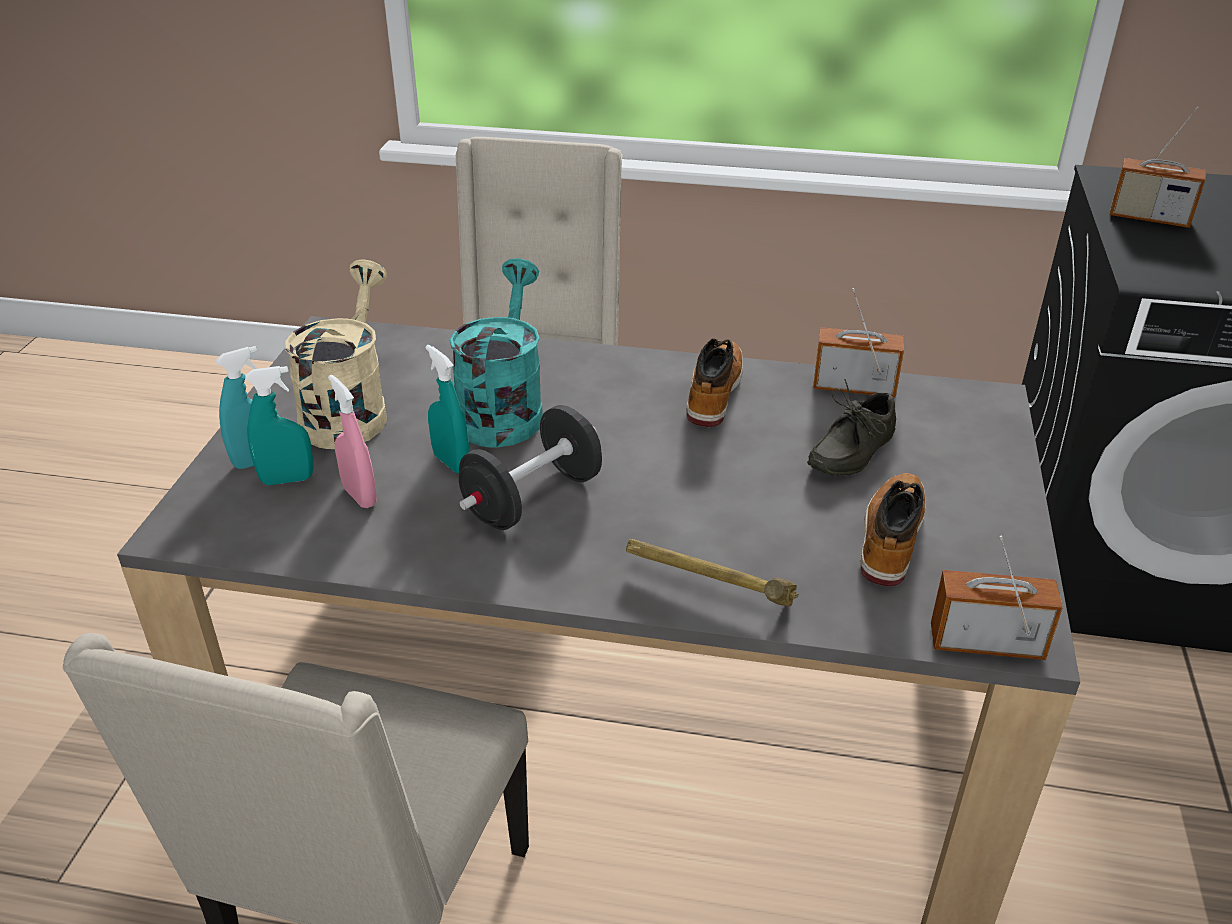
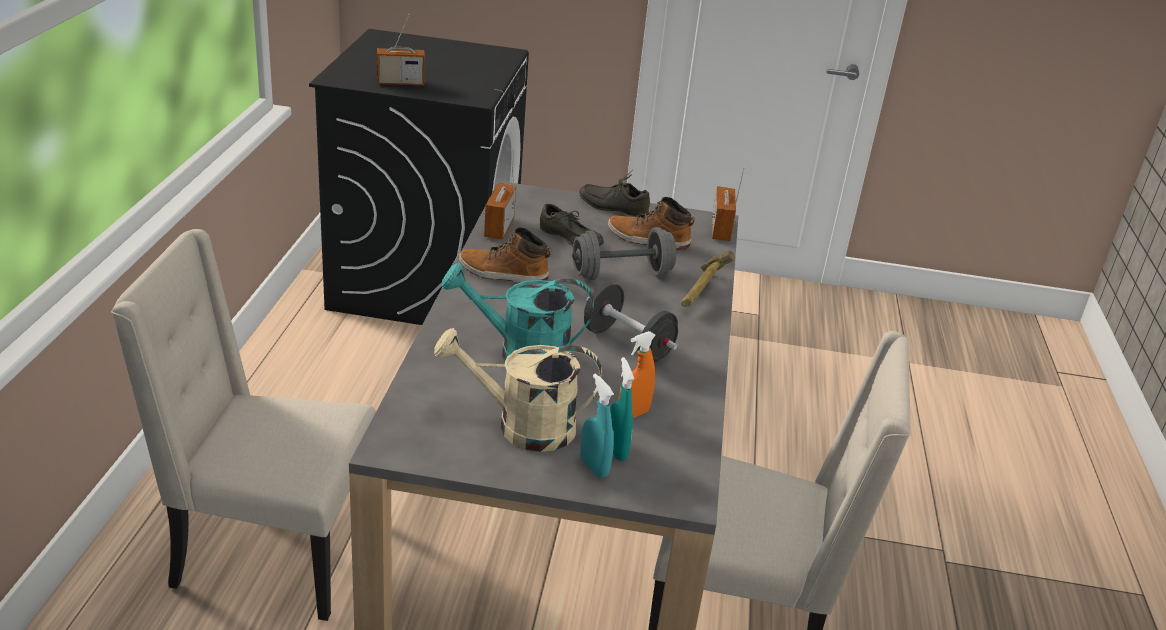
camera: 95 degrees left, 5 degrees down
(359, 496) = (633, 414): pink spray bottle -> orange spray bottle
(451, 463) = (590, 376): turquoise spray bottle -> none
(747, 501) = (621, 274): none -> grey dumbbell
(1007, 502) = (614, 206): none -> grey shoe
(1149, 218) = (400, 83): radio -> radio turned 60 degrees clockwise

